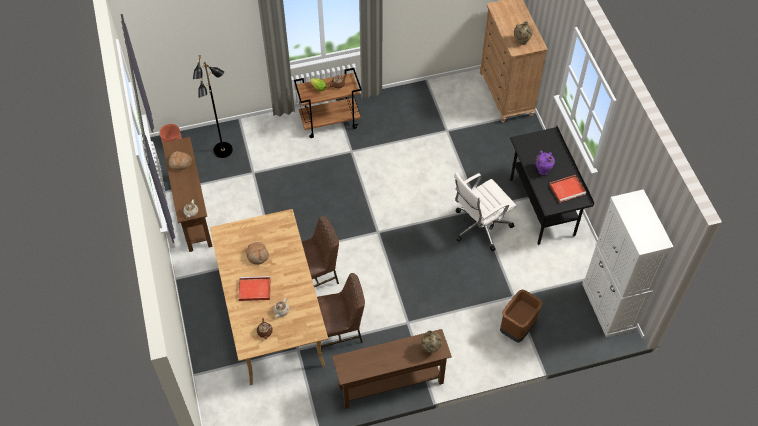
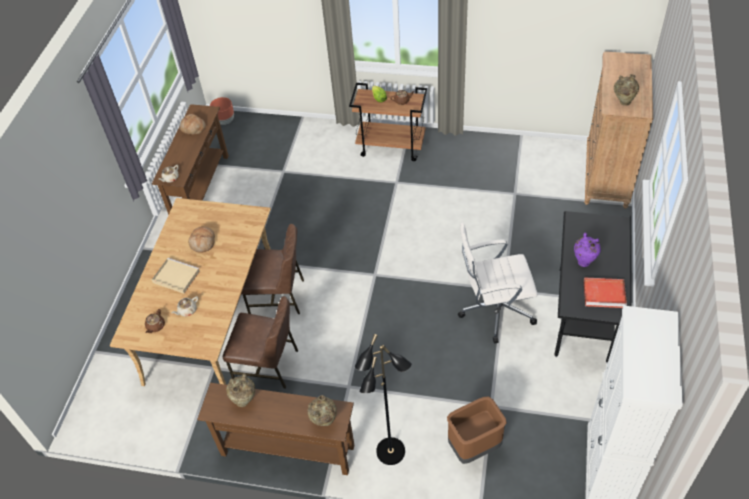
camera: 30 degrees right, 5 degrees down
(223, 151) = (268, 142): black floor lamp -> black floor lamp (391, 452)
(254, 289) = (175, 277): red tray -> beige tray
(365, 358) = (244, 400): none -> beige vase

